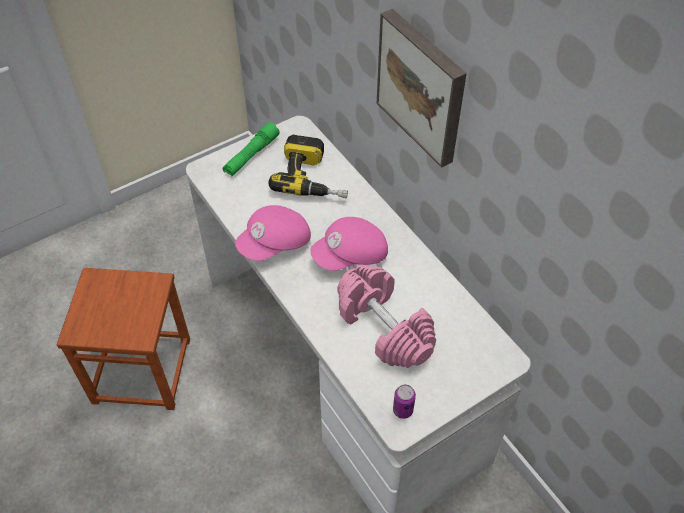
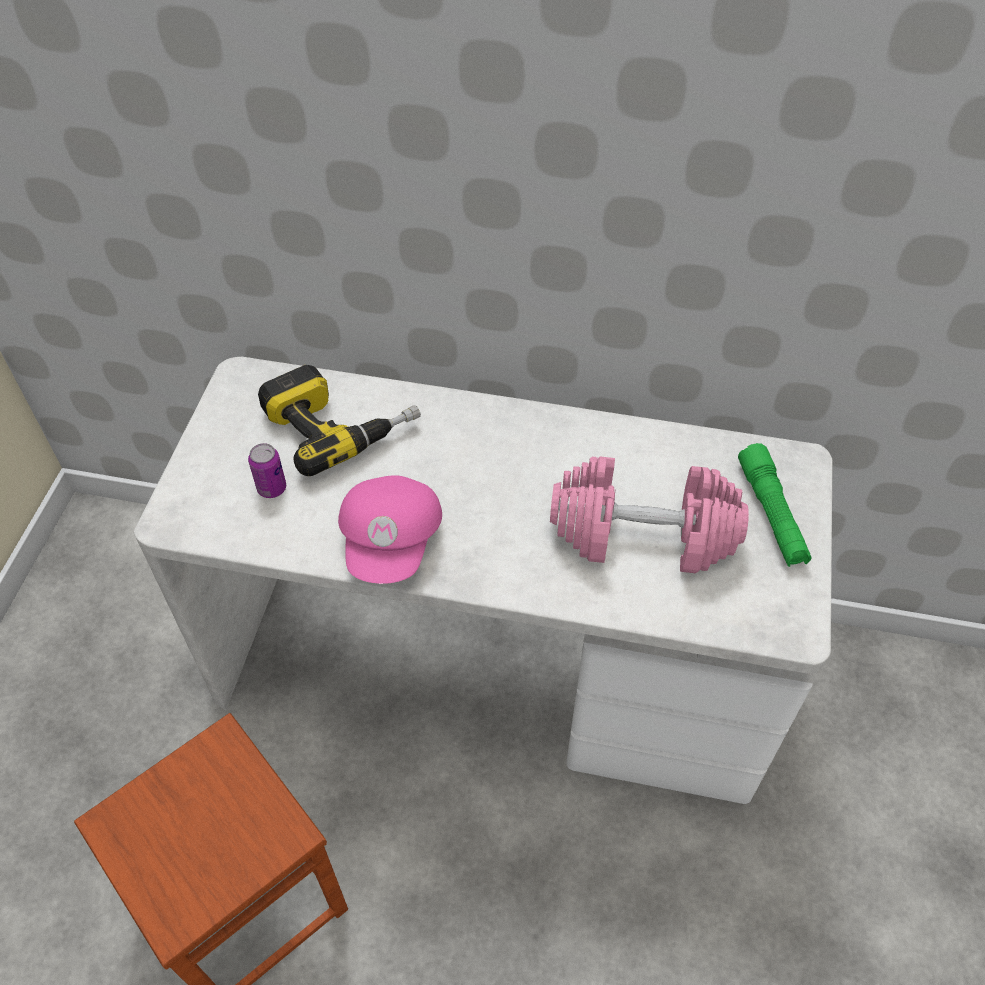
camera: 45 degrees left, 0 degrees up
(251, 155) = (218, 455): green flashlight -> green flashlight (771, 514)
(351, 256) = (504, 483): pink cap -> none
(403, 410) = (776, 609): can -> can (272, 488)
(423, 86) = (516, 157): picture -> none

